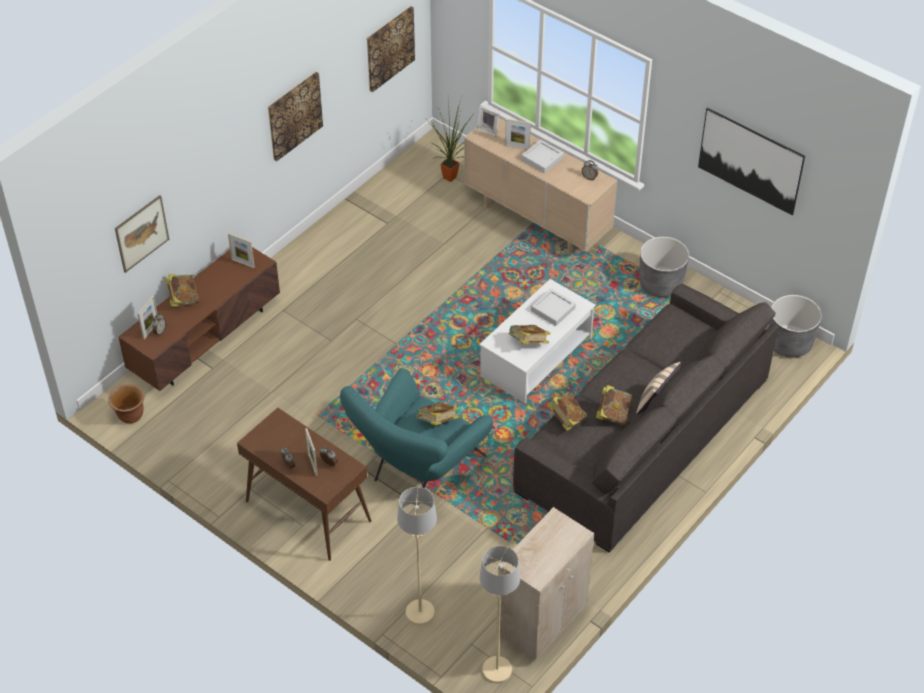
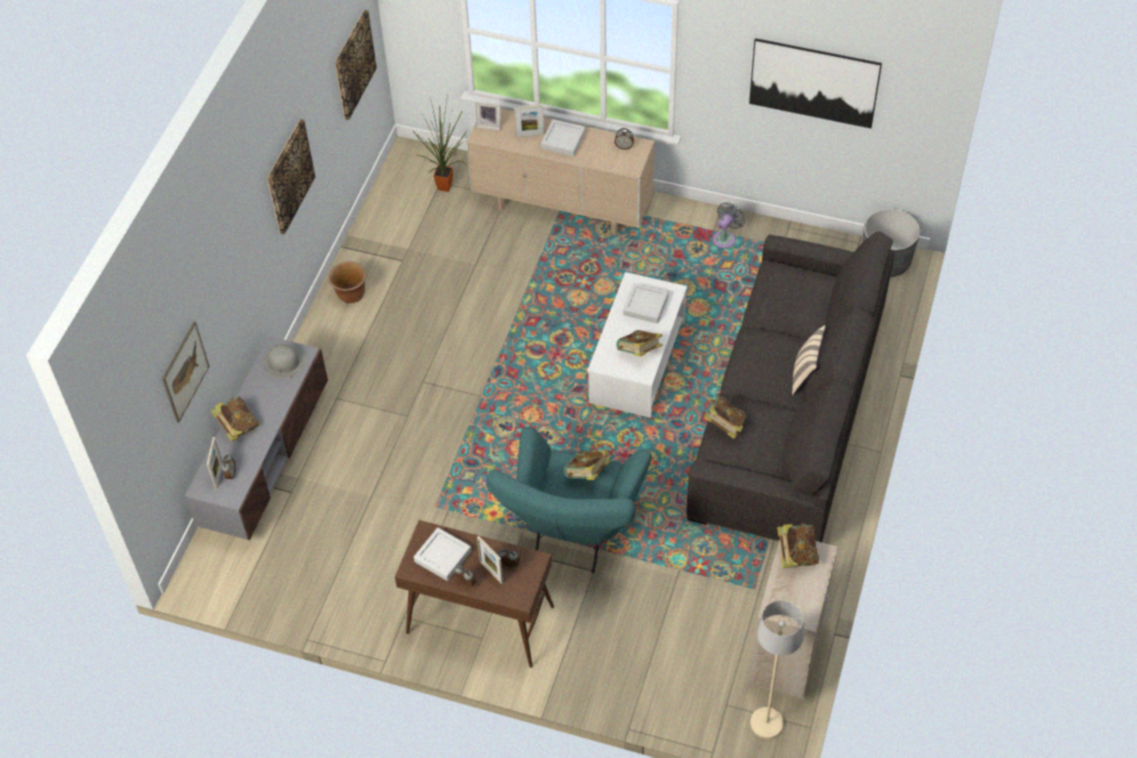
camera: 20 degrees left, 5 degrees up
(130, 416) = (225, 579): brown planter -> brown planter (351, 295)
(205, 339) = (265, 460): brown tv stand -> grey tv stand
(243, 263) = (284, 362): picture frame -> grey hat
(281, 440) = (443, 556): none -> grey tray
(420, 612) = (656, 690): beige floor lamp -> none
(613, 414) = (770, 403): book -> book (796, 554)
(660, 284) = (725, 238): grey planter -> grey fan

